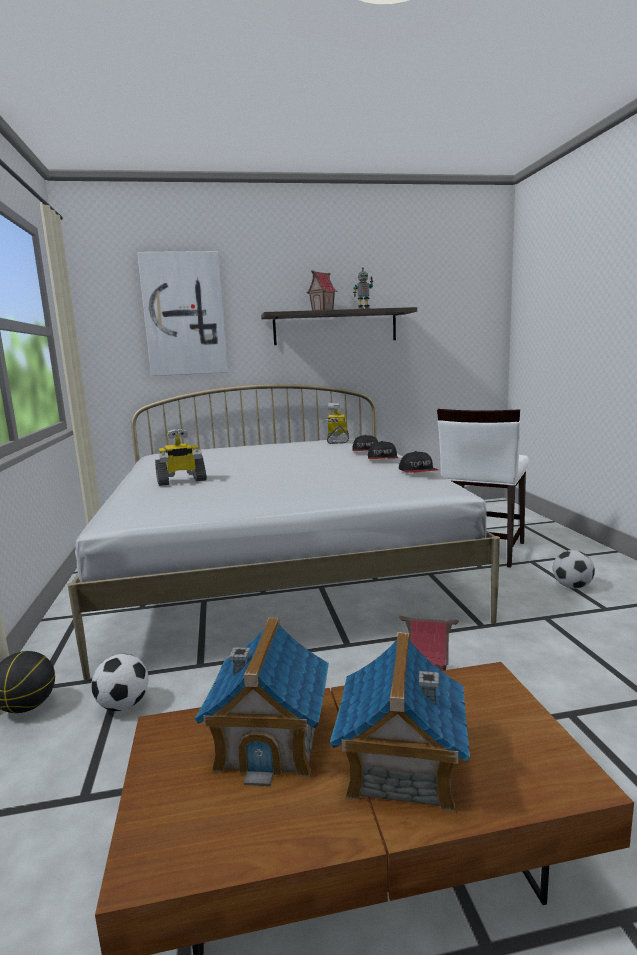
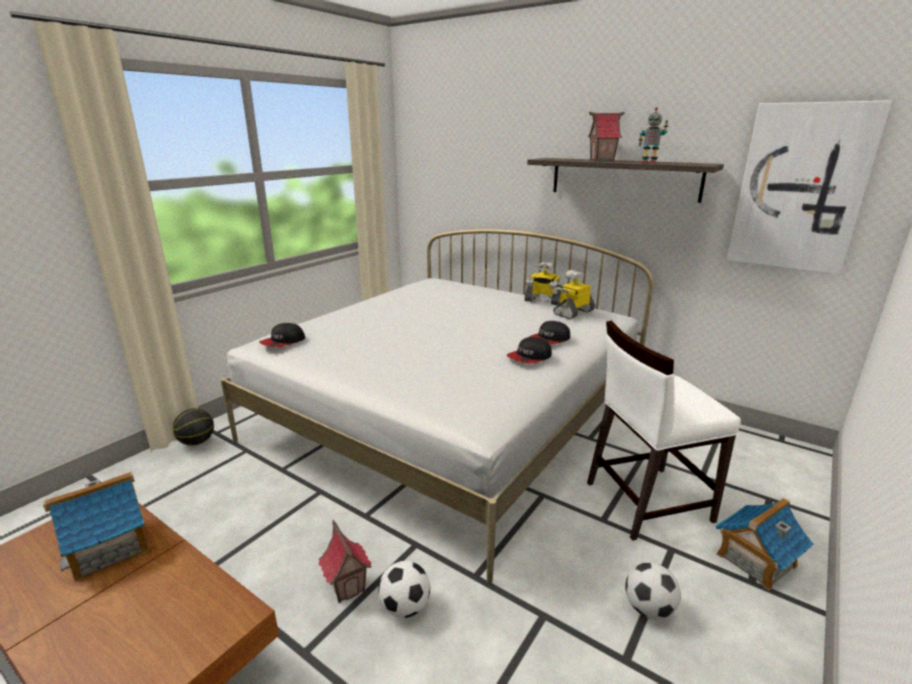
camera: 45 degrees right, 10 degrees up
(124, 705) = (219, 470): football -> football (405, 607)
(181, 481) = (353, 322): toy robot -> toy robot (543, 301)
(184, 314) = (477, 152): picture -> picture (800, 188)
(401, 766) = (96, 617): toy house -> toy house (755, 560)
(418, 471) = (504, 390): cap -> cap (283, 342)

